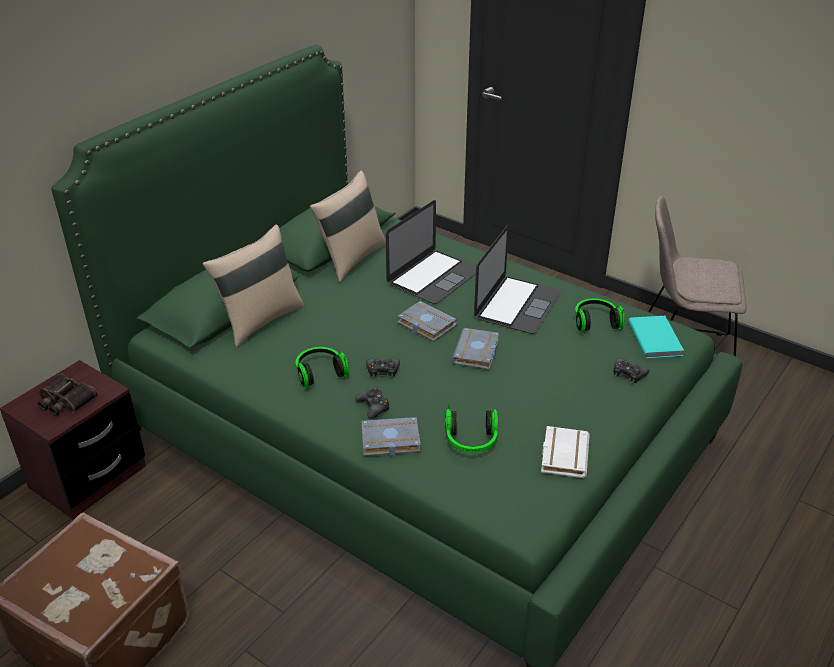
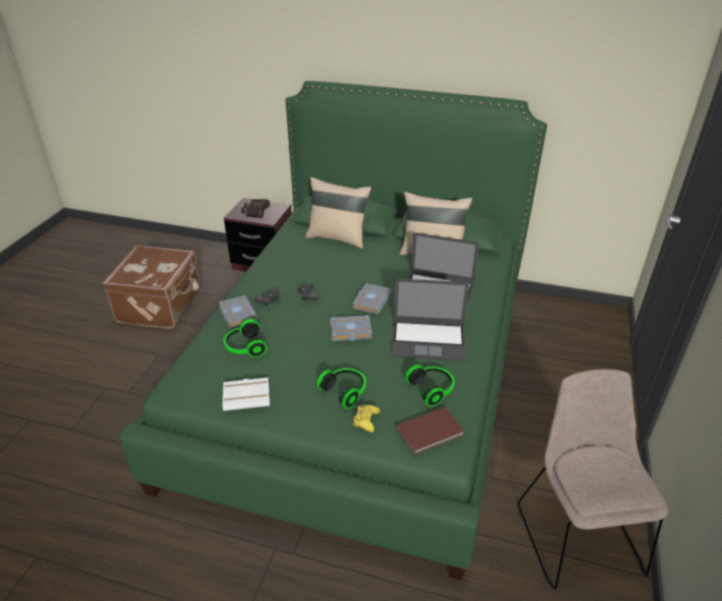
camera: 70 degrees right, 0 degrees up
(320, 373) = (294, 272): headphones -> headphones (345, 391)
(628, 374) = (365, 420): black game controller -> yellow game controller
(656, 338) = (431, 432): turquoise book -> brown book

